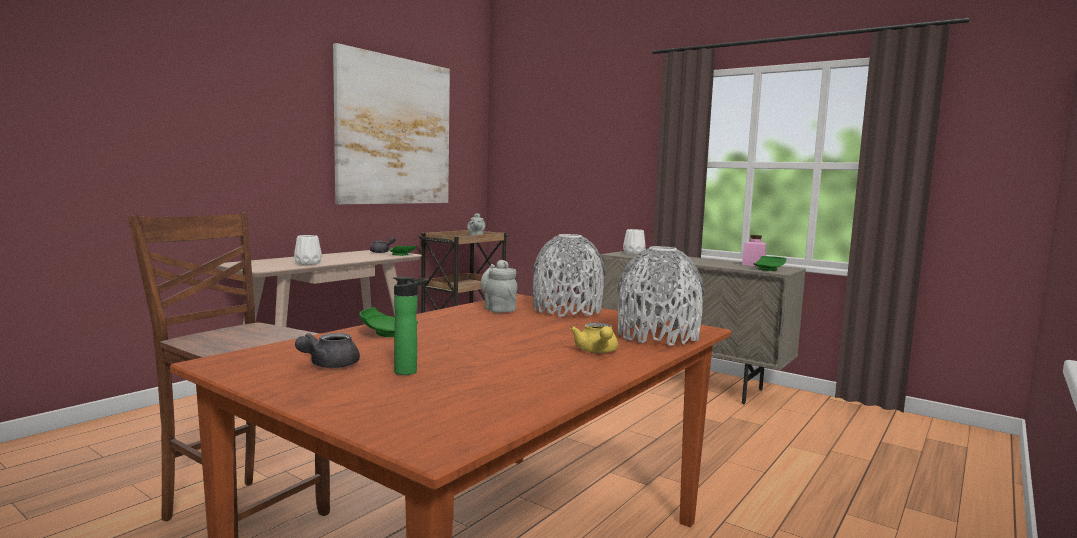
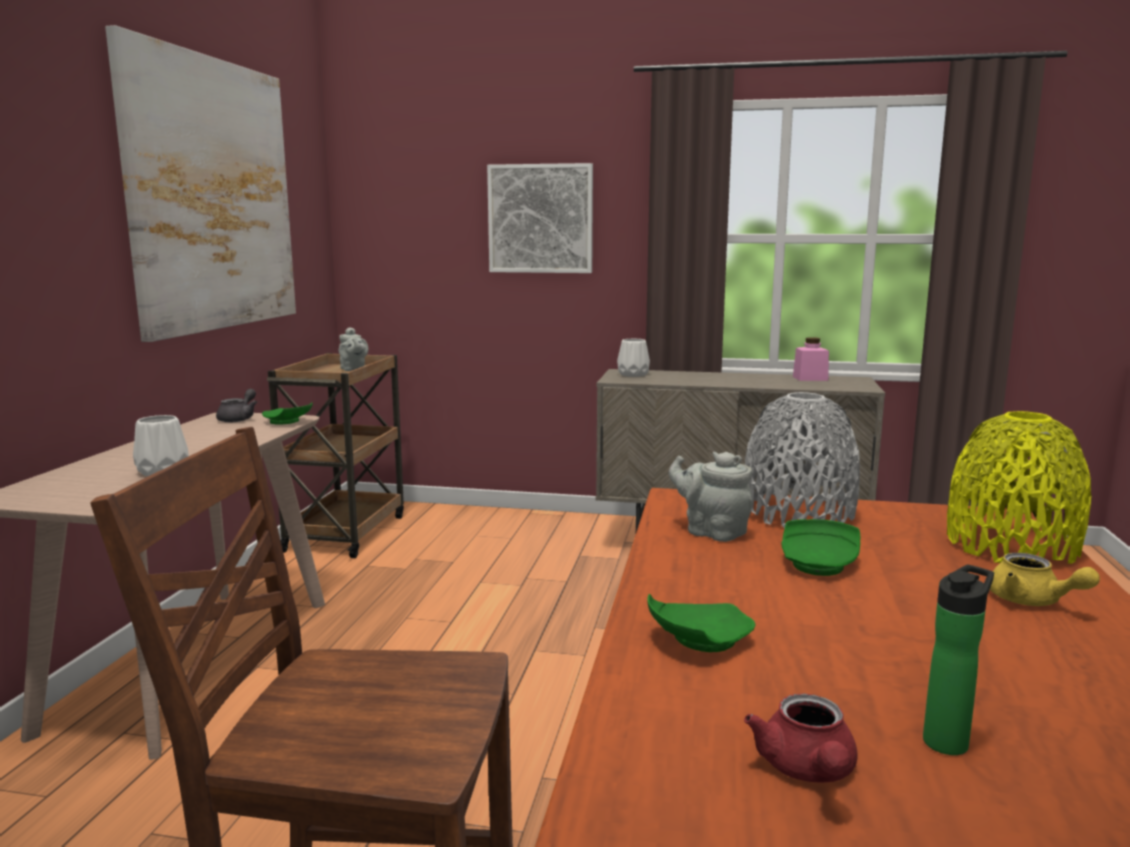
camera: 25 degrees left, 5 degrees up
(328, 365) = (807, 770): grey teapot -> red teapot
(598, 151) = (540, 219): none -> picture
(657, 336) = (1011, 545): grey vase -> yellow vase
(768, 269) = (845, 385): green plate -> green plate (819, 564)

